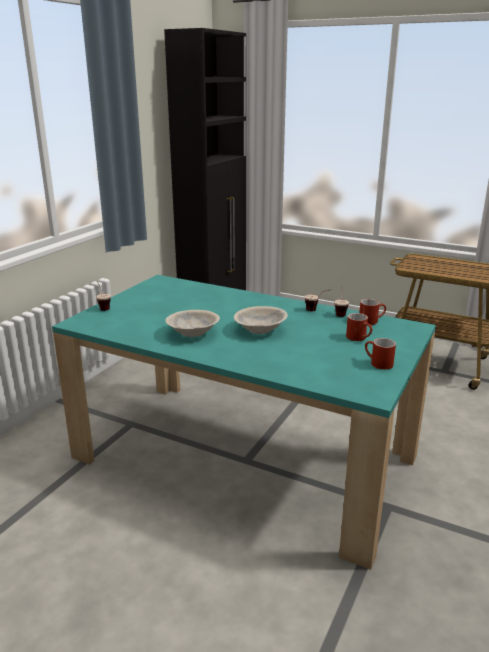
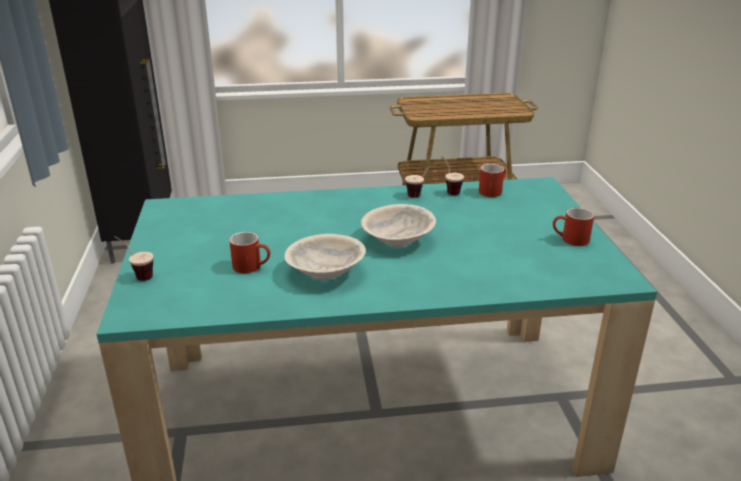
camera: 35 degrees left, 5 degrees up
(359, 338) = (511, 215): red mug -> red mug (252, 266)

